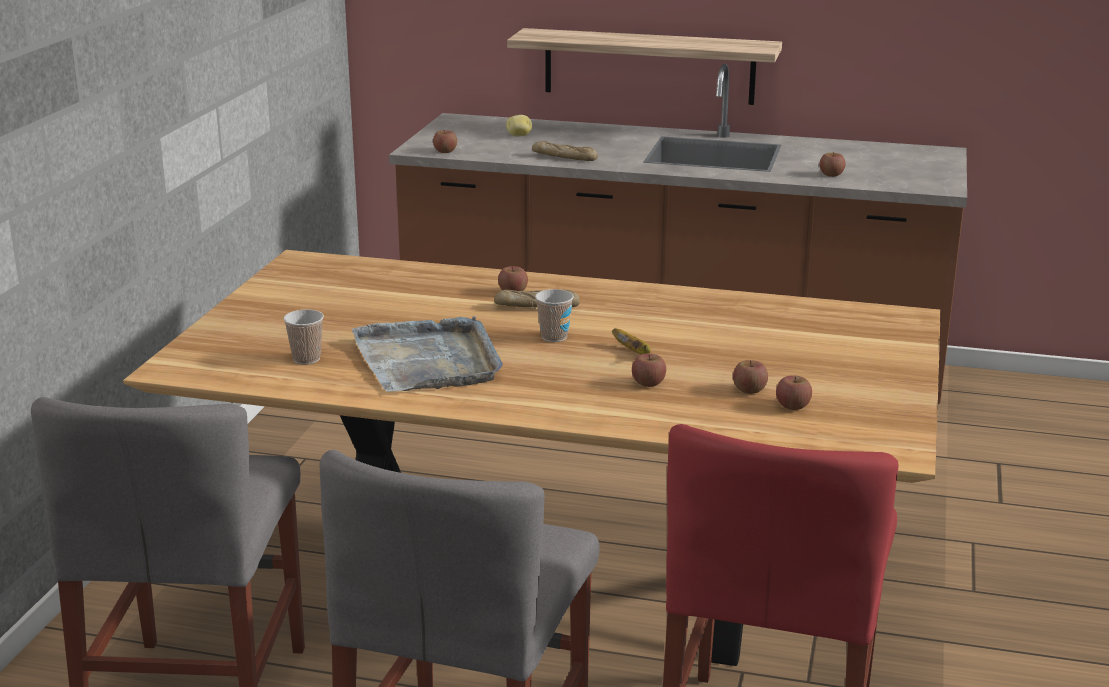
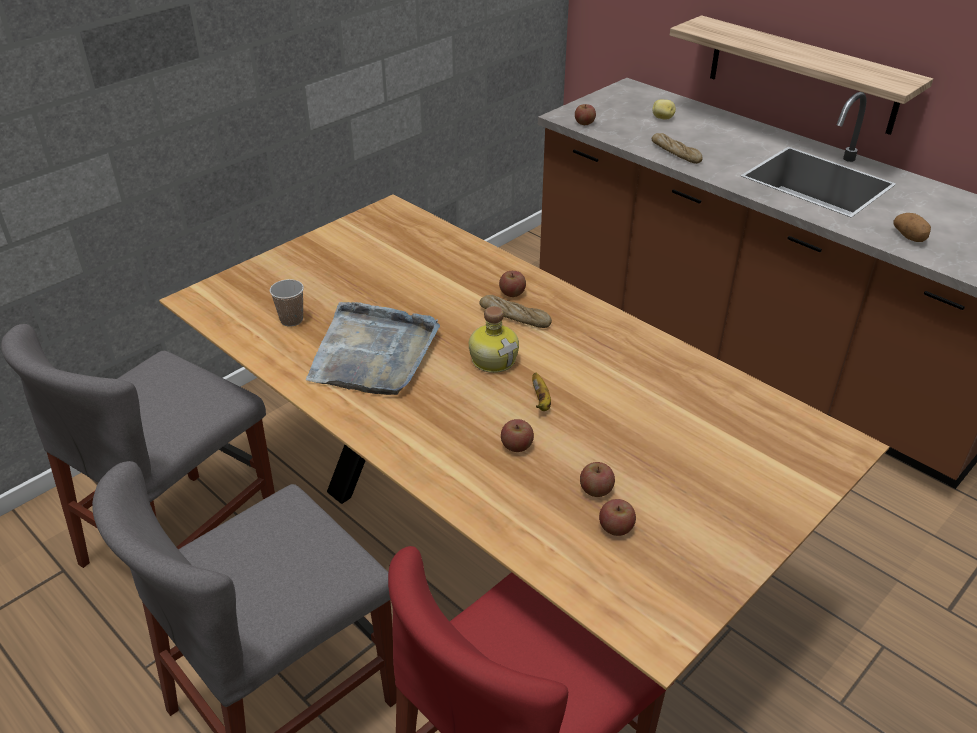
camera: 30 degrees right, 15 degrees up
(554, 337) = (494, 359): cup -> bottle
(831, 174) = (910, 237): apple -> potato

